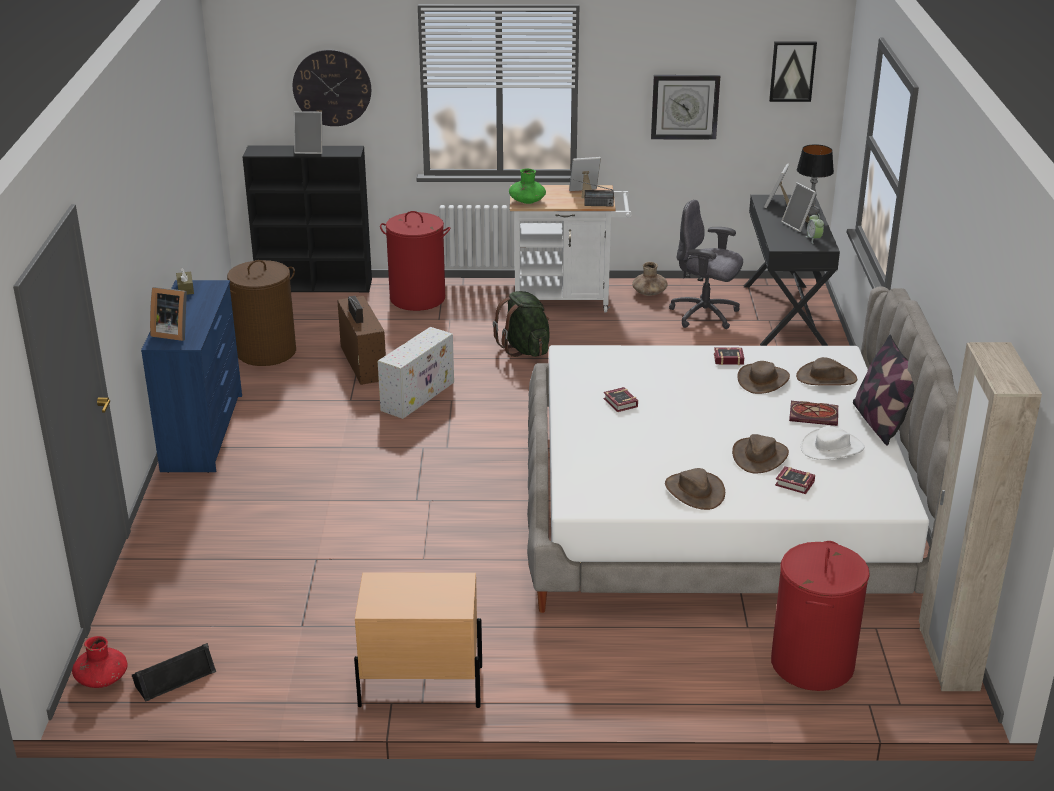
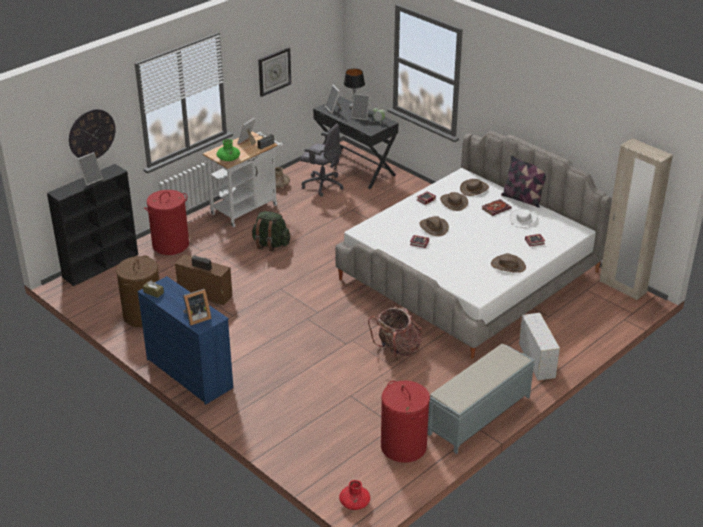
camera: 45 degrees left, 5 degrees up
(174, 677) = (382, 481): black speaker -> none
(418, 395) = (261, 295): white storage box -> white storage box (536, 360)
(420, 686) = (478, 416): beige nightstand -> grey bench
(464, 542) = (397, 349): none -> backpack
(705, 315) = (322, 185): grey office chair -> grey office chair turned 135 degrees counterclockwise
(759, 456) = (505, 237): brown hat -> brown hat (433, 227)
(792, 71) = (320, 32): picture -> none
(812, 664) = (588, 316): red laundry basket -> red laundry basket (404, 446)

